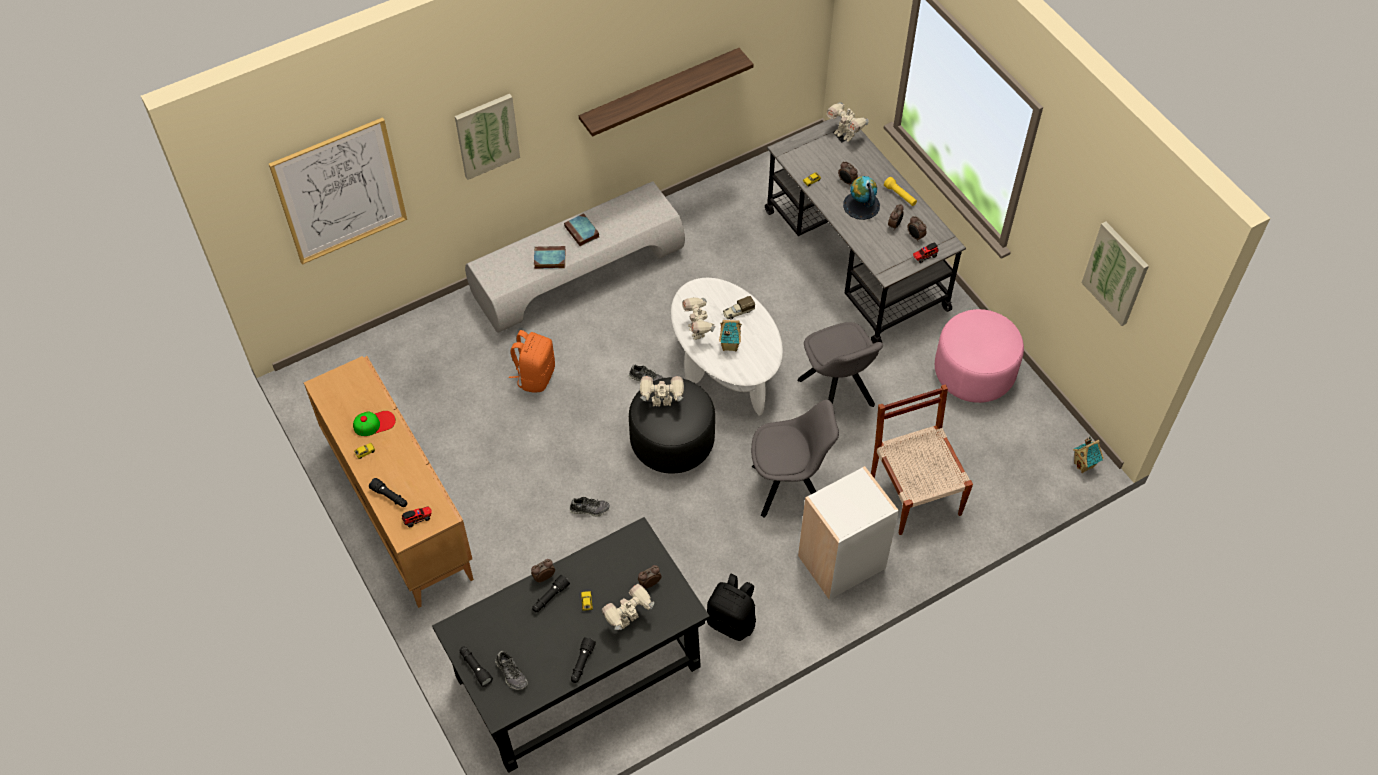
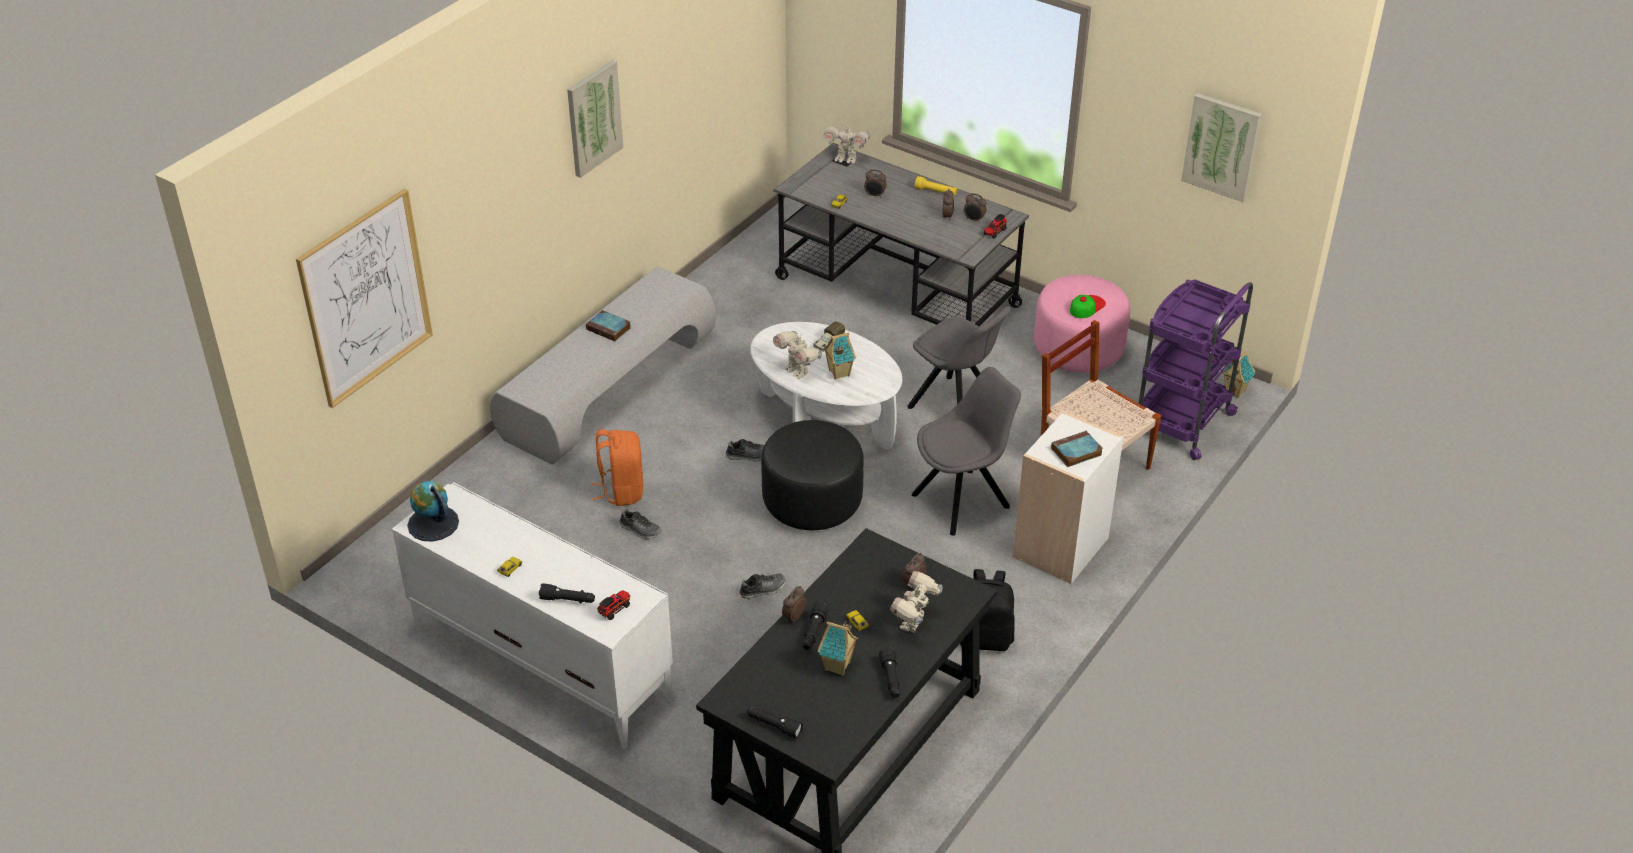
camera: 25 degrees left, 15 degrees down
(374, 423) = (504, 539): cap -> cap (1087, 306)
(398, 510) = (540, 664): brown dresser -> white dresser
(487, 135) = (501, 213): picture -> picture (593, 118)
(511, 673) = (818, 716): shoe -> shoe (640, 530)
(549, 259) = (588, 362): book -> book (1075, 452)
(550, 635) = (838, 666): none -> toy house
(660, 92) = (650, 150): shelf -> none
(662, 403) = (799, 446): toy robot -> none
(861, 205) = (903, 210): globe -> globe (433, 523)
(1016, 479) = (1180, 422): none -> purple cart

